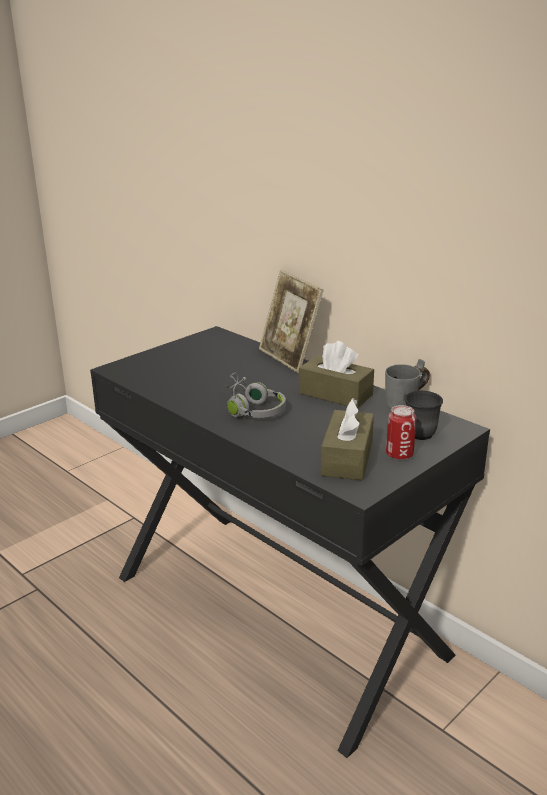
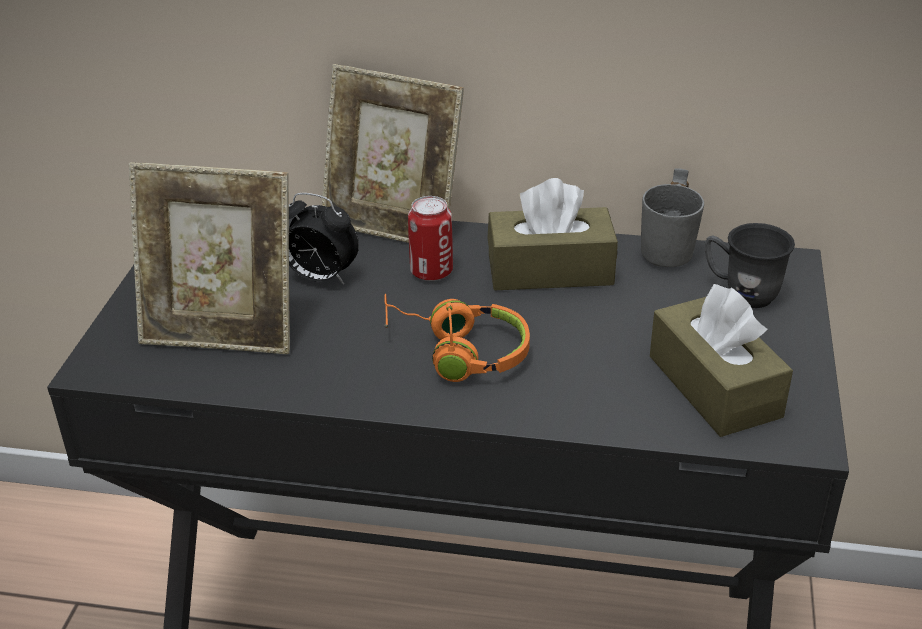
camera: 35 degrees left, 10 degrees up
(171, 372) = (223, 332): none -> picture frame
(233, 367) = (321, 278): none -> alarm clock
(251, 408) = (456, 351): grey headphones -> orange headphones
(399, 454) = (771, 346): can -> can (431, 272)

